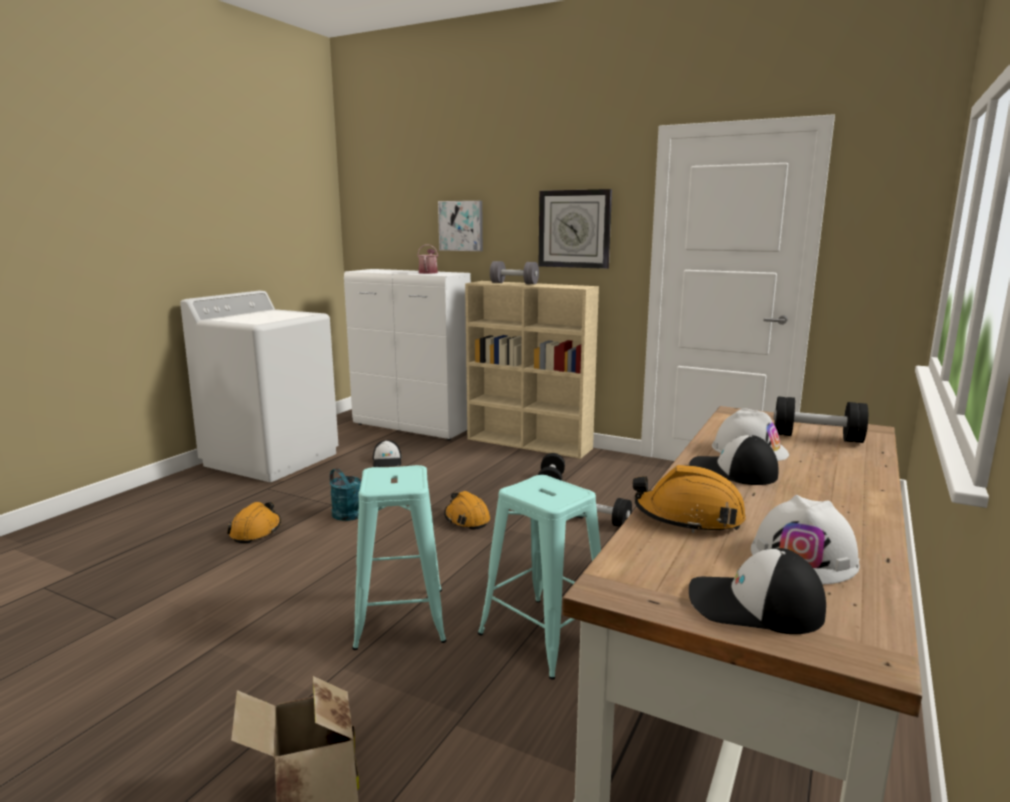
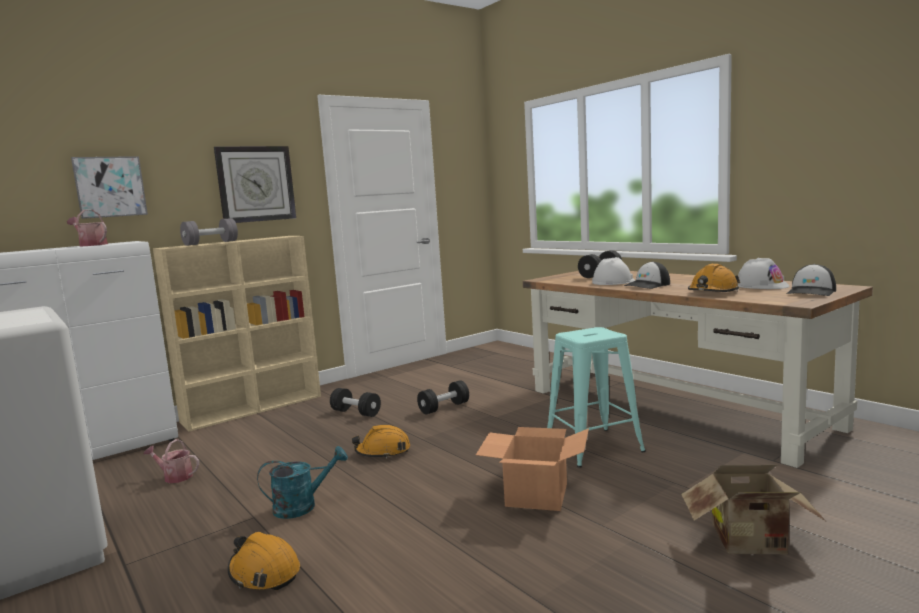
camera: 65 degrees left, 5 degrees down
(387, 461) = (175, 477): cap -> watering can
(400, 617) = (537, 495): turquoise stool -> cardboard box

